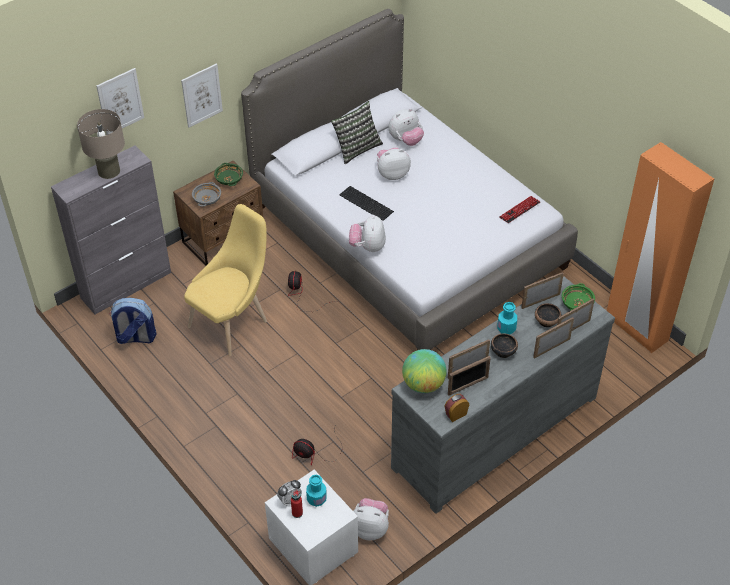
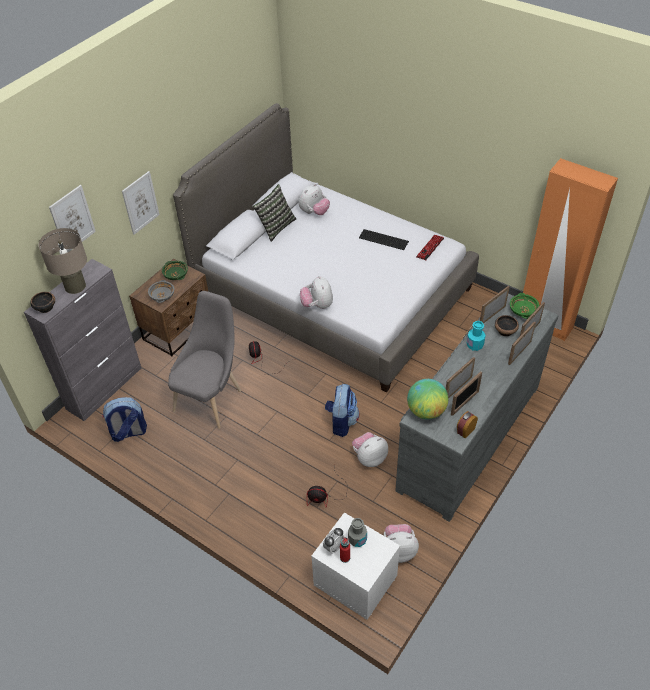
camera: 15 degrees left, 0 degrees up
(232, 322) = (211, 398): yellow chair -> grey chair
(316, 499) = (357, 539): turquoise bottle -> grey bottle
(361, 381) = (341, 422): none -> backpack
(366, 202) = (301, 269): keyboard -> keyboard (383, 239)
(392, 174) = (314, 241): plush toy -> plush toy (369, 458)
(503, 351) = (481, 365): bowl -> bowl (45, 307)

